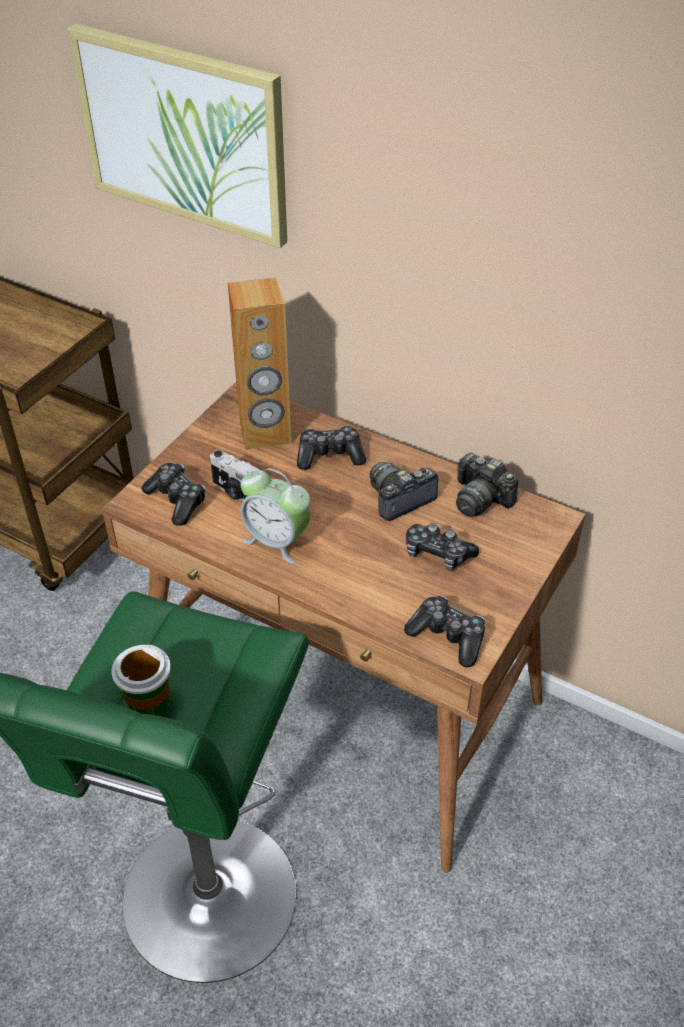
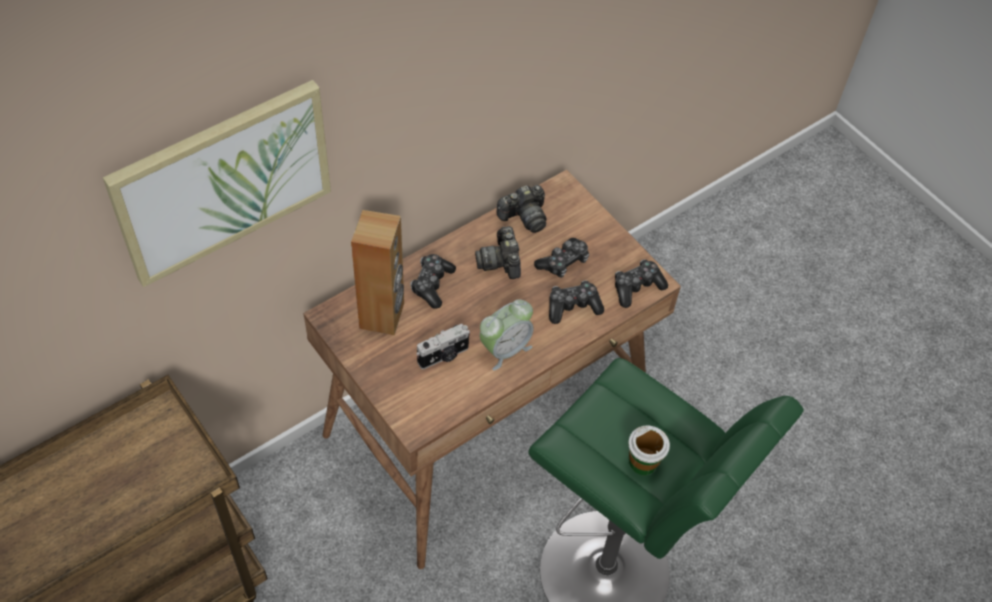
camera: 70 degrees left, 10 degrees up
(177, 500) = (428, 398): game controller -> game controller (573, 306)

